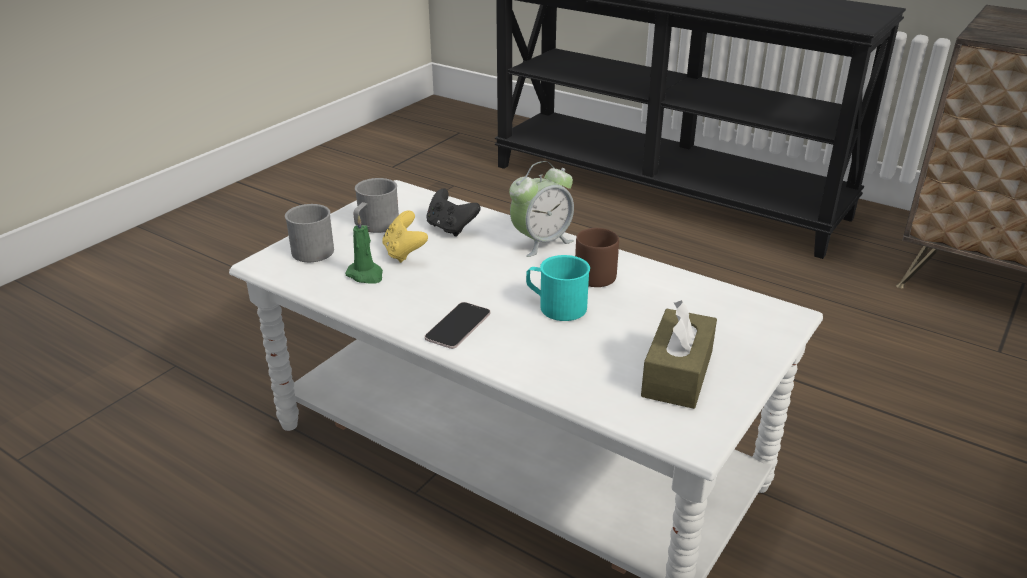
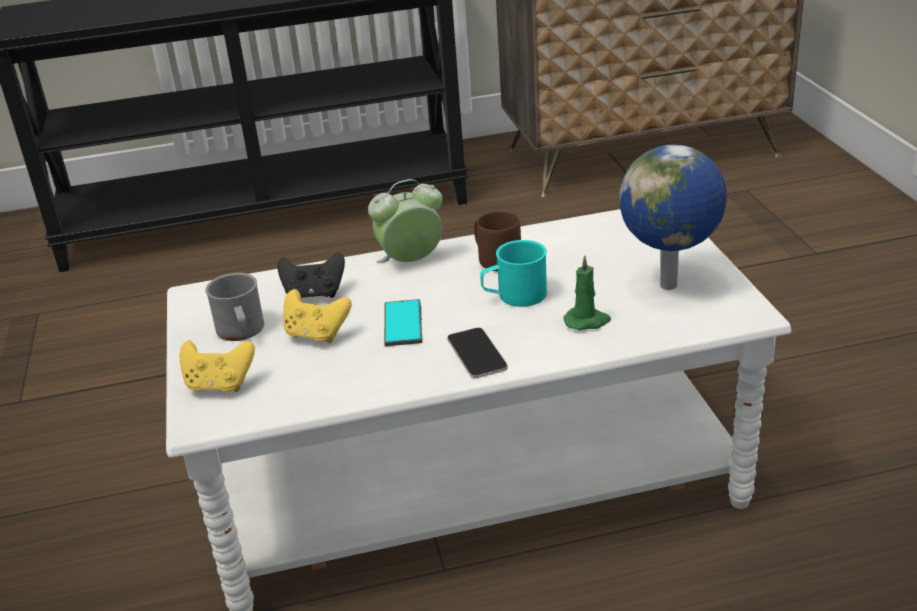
camera: 45 degrees left, 0 degrees up
(309, 249) = (219, 385): grey mug -> yellow game controller
(366, 275) = (321, 370): green candle -> green candle (587, 321)
(458, 278) = (403, 323): none -> phone
(541, 242) = (411, 262): alarm clock -> alarm clock turned 120 degrees counterclockwise
(677, 374) = (671, 286): brown tissue box -> globe

